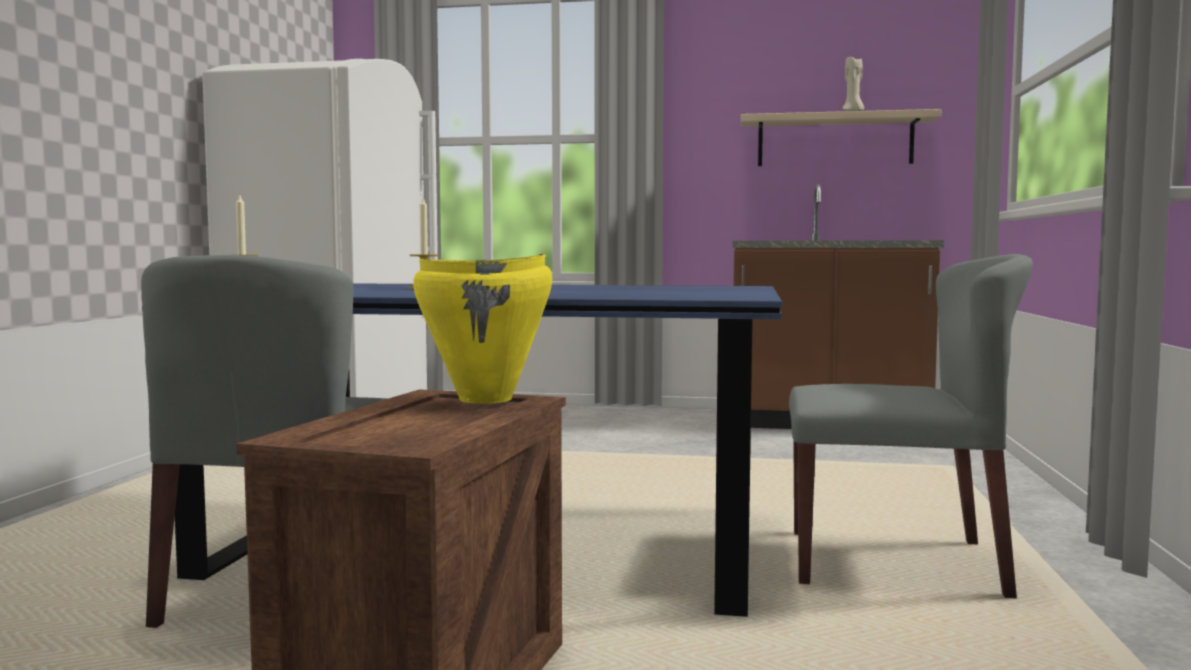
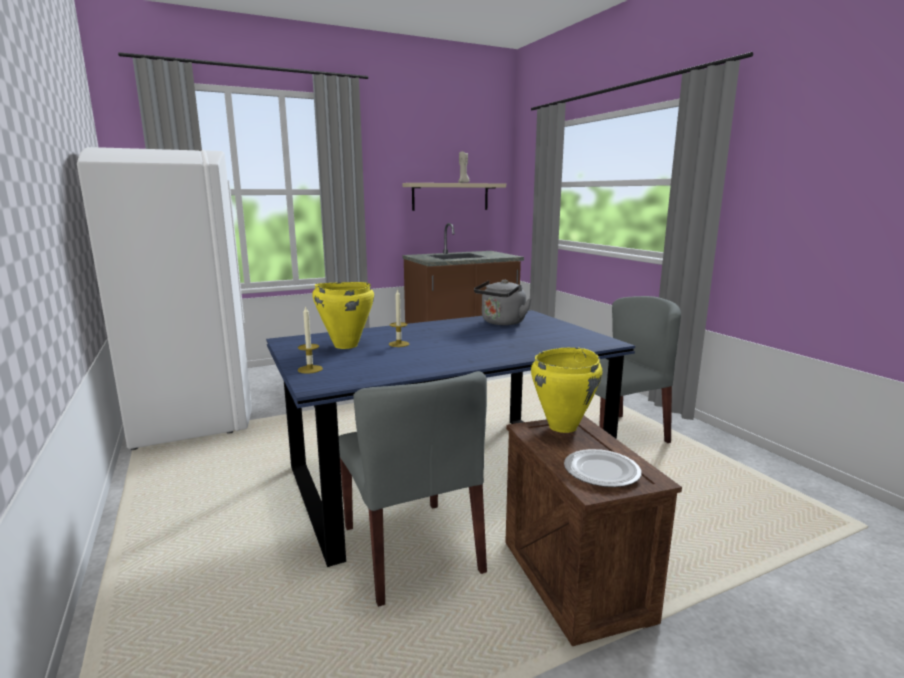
camera: 35 degrees left, 10 degrees up
(360, 286) = (345, 345): none -> yellow cooking pot
(373, 430) = (601, 471): none -> plate
(656, 287) = (501, 323): none -> grey kettle

